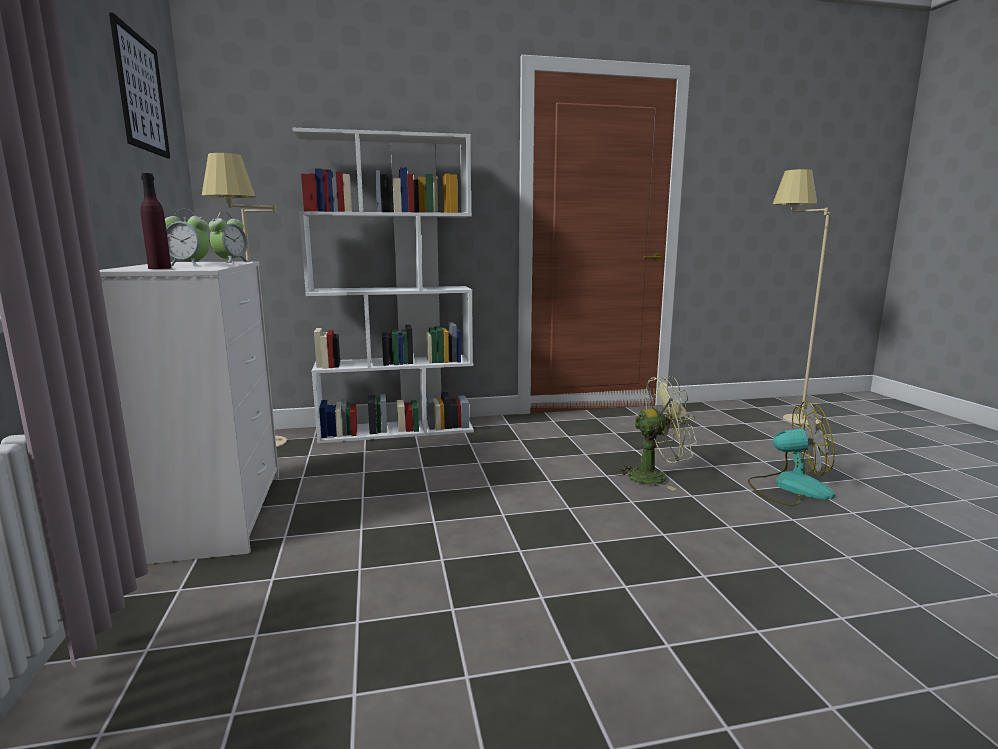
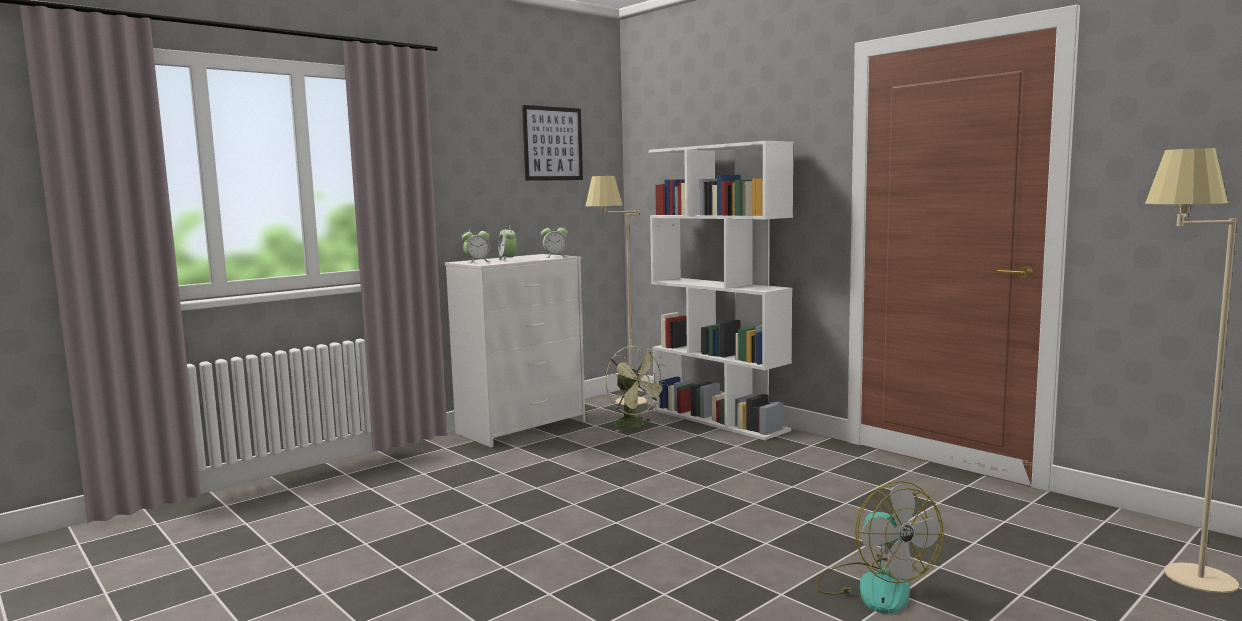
camera: 60 degrees right, 5 degrees down
(159, 268) = (477, 262): purple bottle -> alarm clock
(655, 476) = (788, 521): green fan -> green fan (635, 426)

